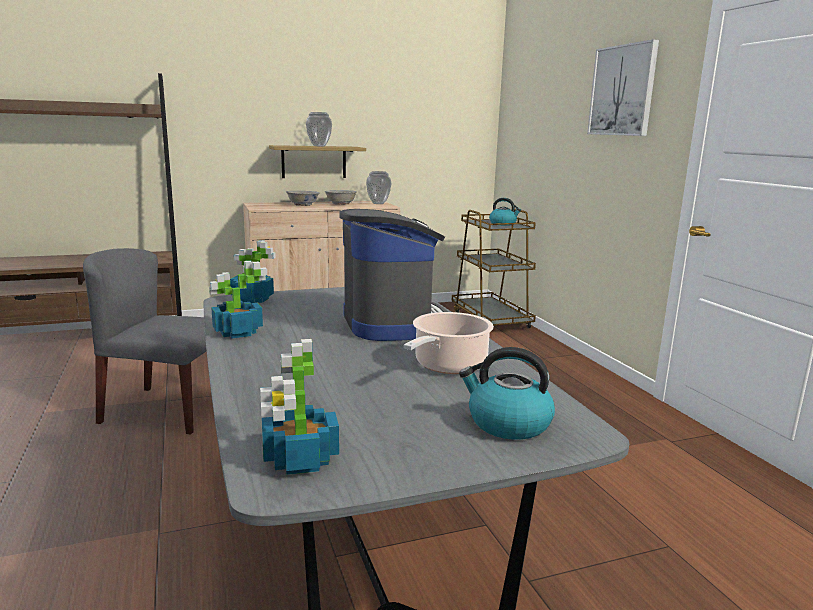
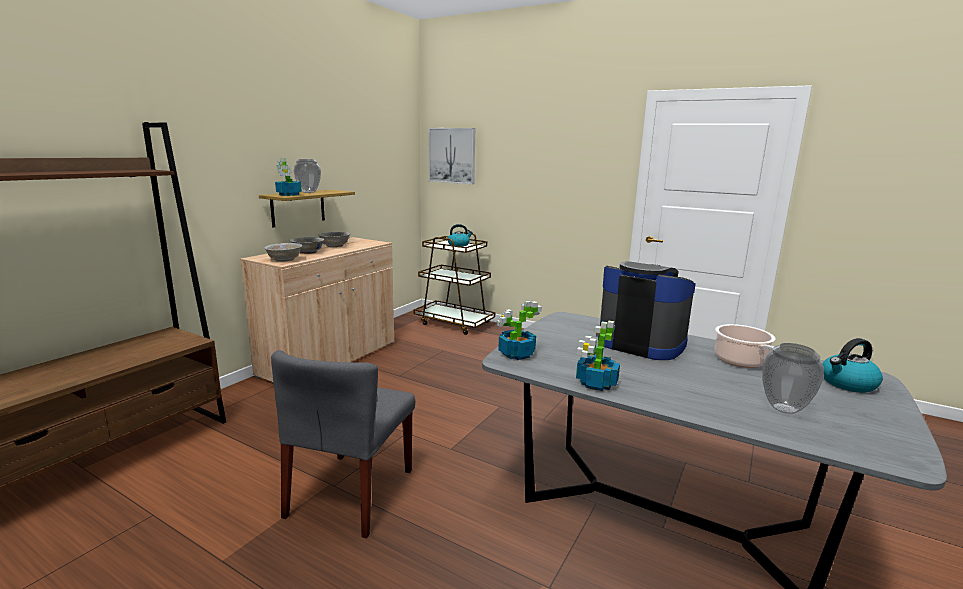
camera: 40 degrees left, 0 degrees up
(165, 410) = (351, 493): grey chair -> grey chair turned 45 degrees counterclockwise
(267, 206) = (284, 259): none -> white bowl
(299, 460) = (869, 445): potted plant -> potted plant (289, 195)
(378, 203) = (362, 241): vase -> vase (783, 409)
(622, 90) = (569, 145): picture -> picture (452, 155)

